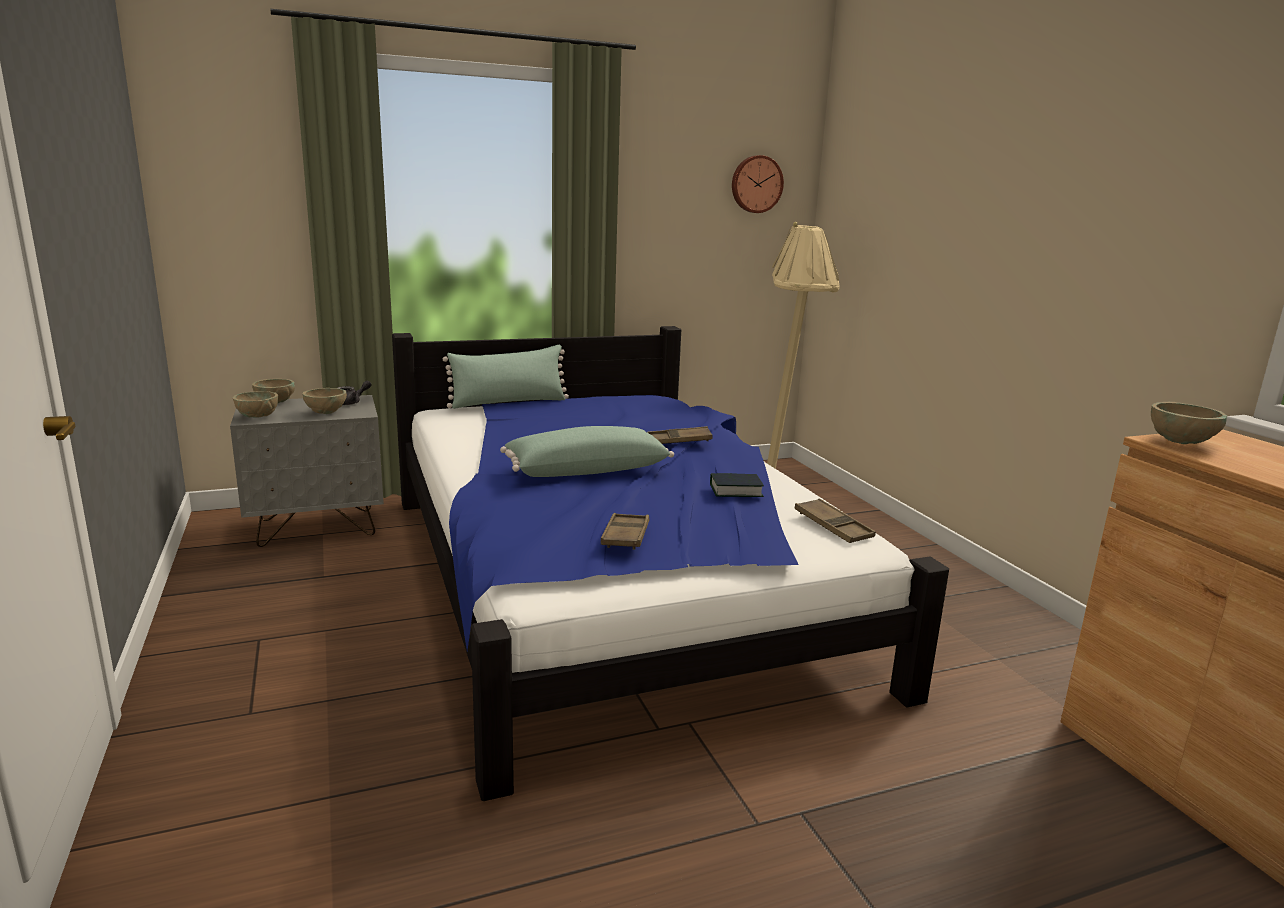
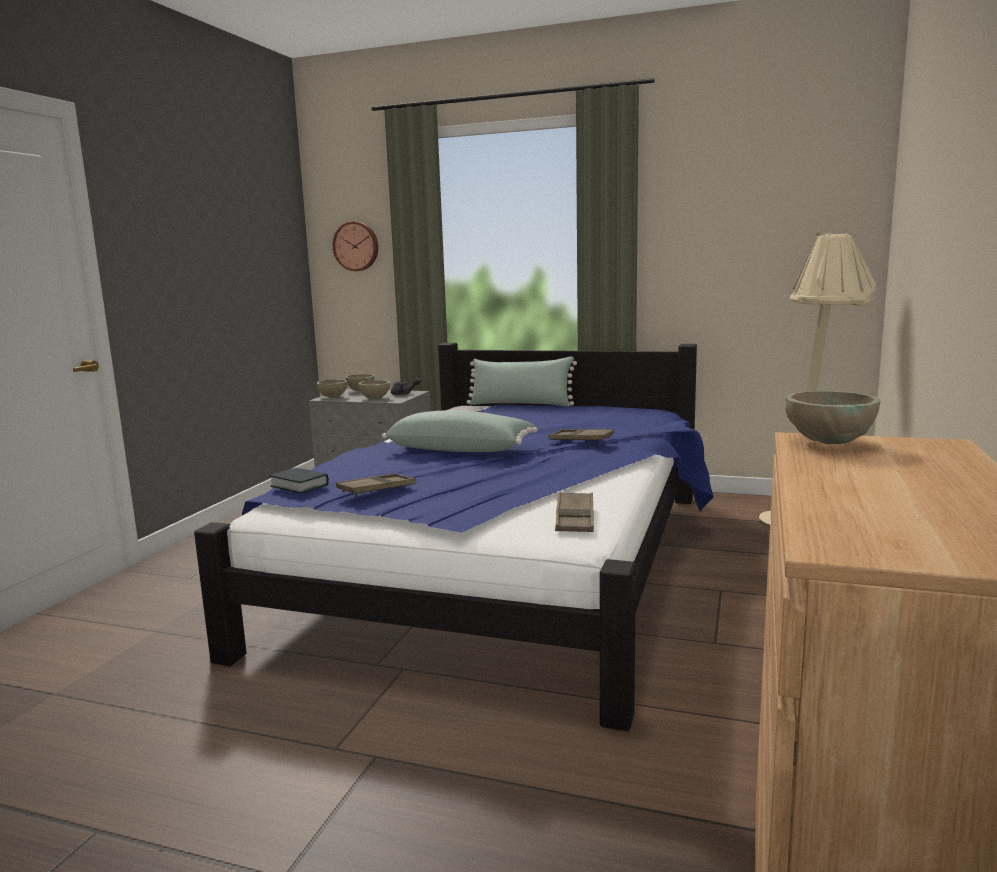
camera: 40 degrees right, 5 degrees down
(735, 491) = (538, 477): book -> book (299, 486)
(756, 184) = (806, 196): wall clock -> wall clock (356, 246)

